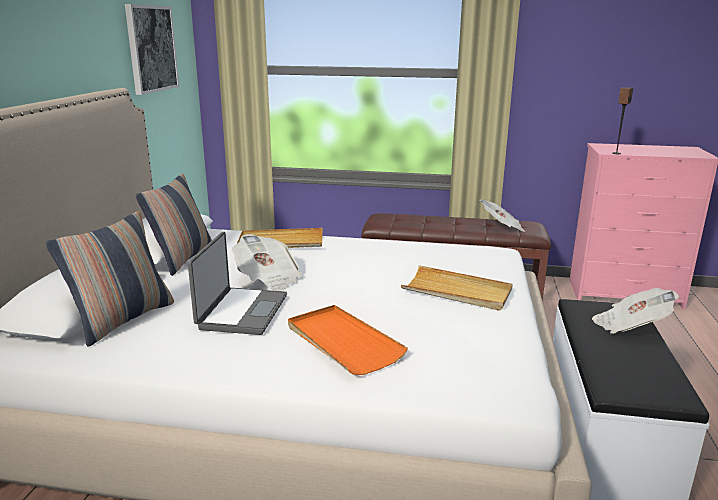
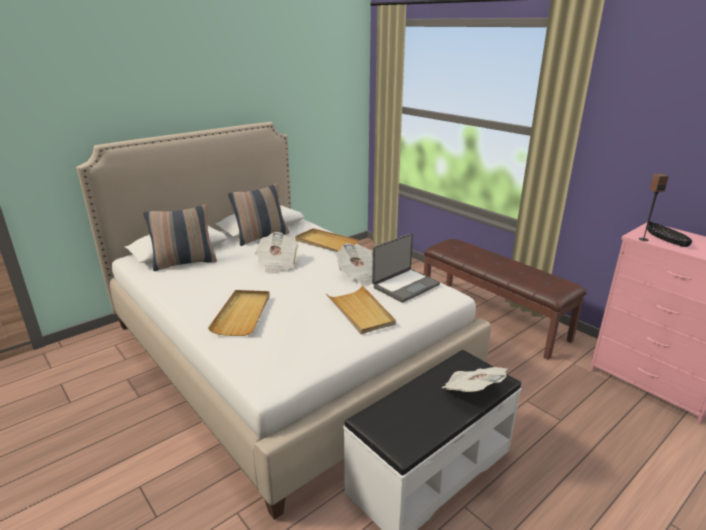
camera: 40 degrees right, 5 degrees up
(151, 48) = (316, 93): picture -> none
(241, 312) = (233, 278): laptop -> laptop (405, 285)
(342, 342) = (242, 314): orange tray -> beige tray
(501, 227) = (532, 279): newspaper -> newspaper (359, 275)
(628, 151) = (666, 240): none -> black bowl

